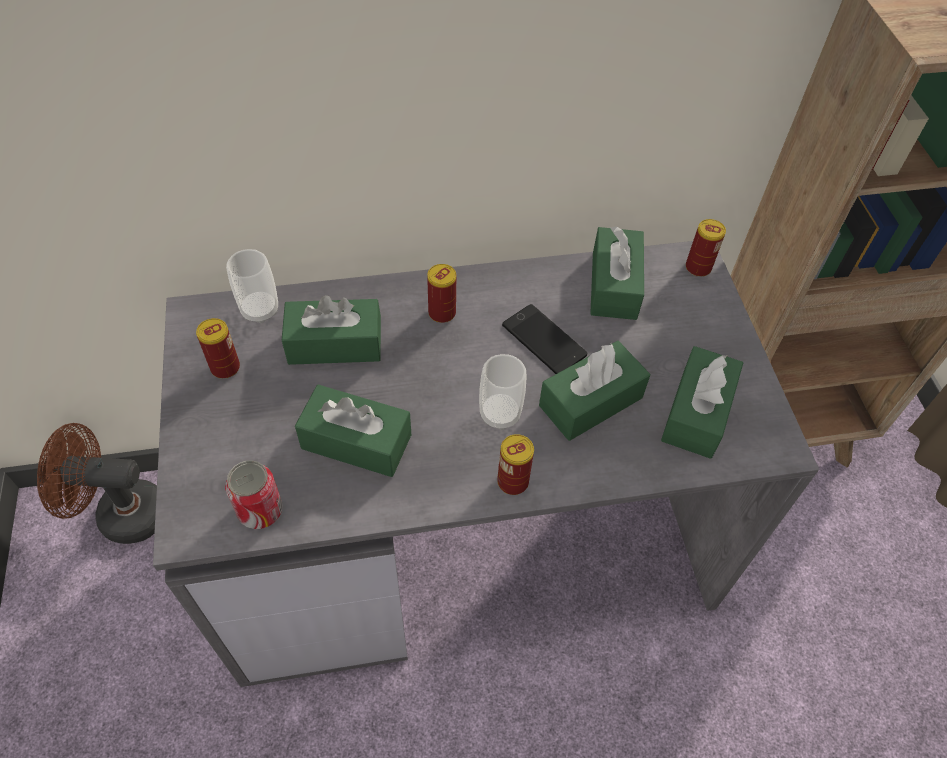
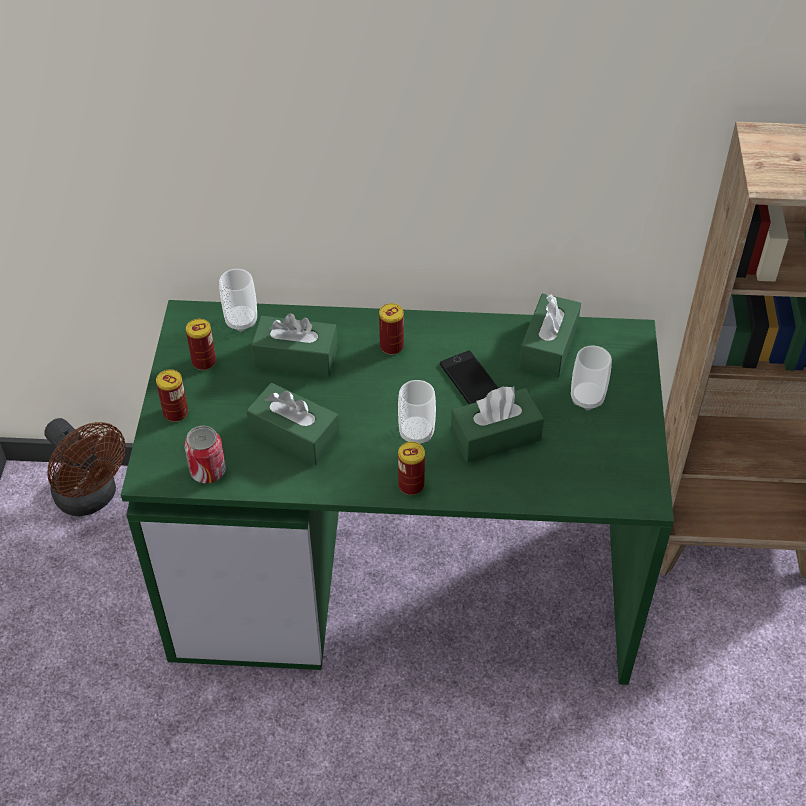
camera: 15 degrees right, 5 degrees down
(121, 514) = (91, 498): brown fan -> brown fan turned 150 degrees counterclockwise
(469, 533) = (406, 573): grey desk -> green desk
(675, 339) = (587, 398): none -> cup
(697, 412) = (584, 460): green tissue box -> none
(698, 268) = (630, 343): can -> can (175, 413)

